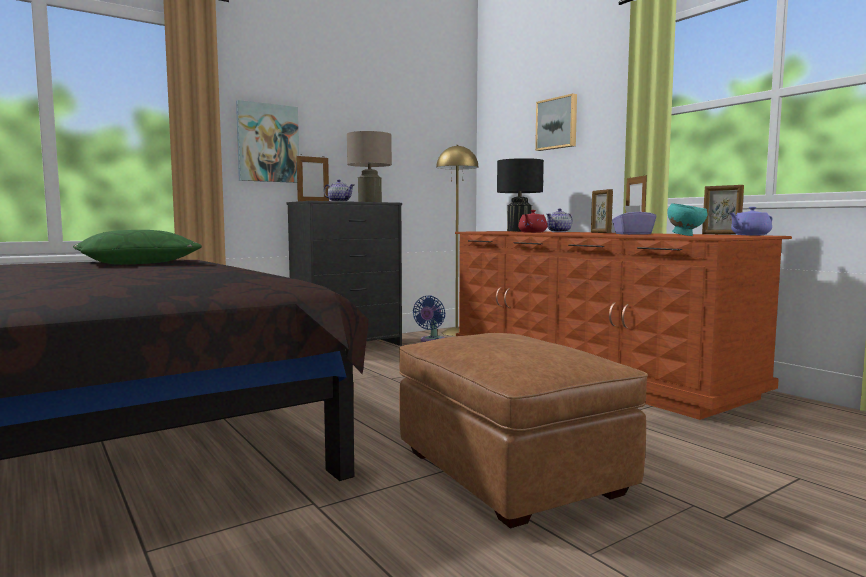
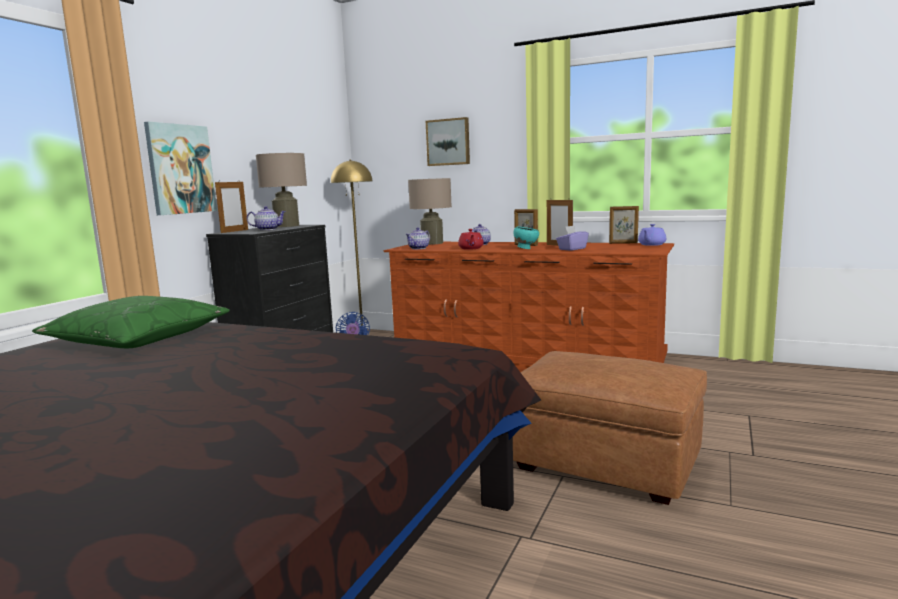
camera: 30 degrees left, 5 degrees up
(488, 231) = (419, 248): none -> teapot
(519, 231) = (432, 243): black table lamp -> beige table lamp
(685, 236) = (626, 251): turquoise bowl -> turquoise bowl (526, 249)

